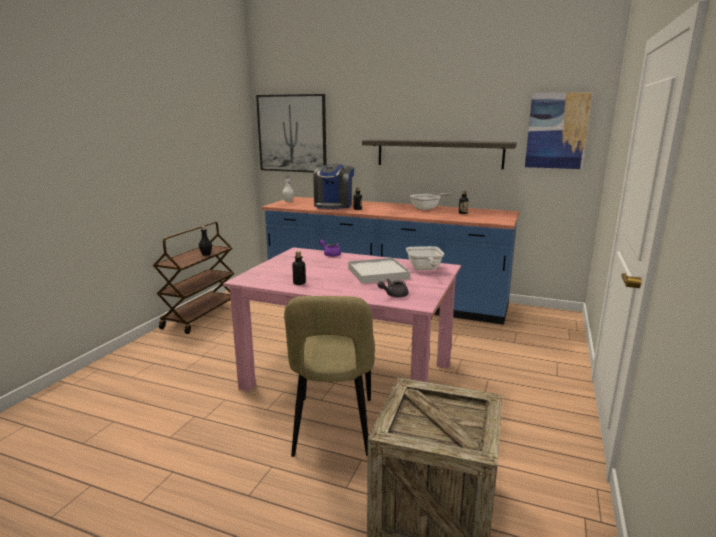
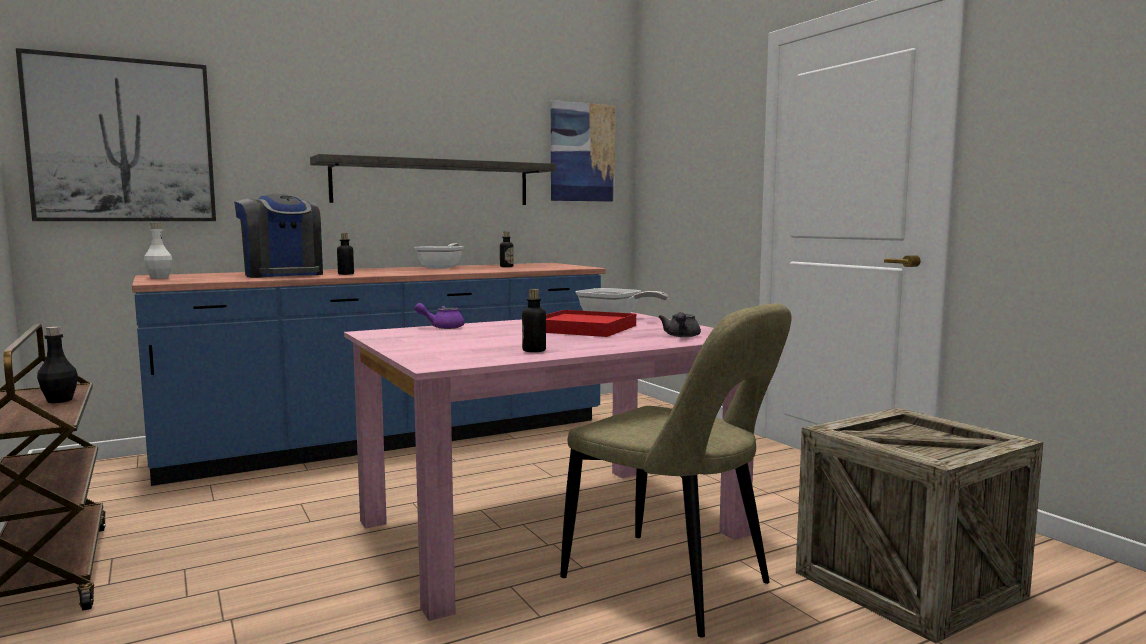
camera: 50 degrees left, 10 degrees down
(378, 273) = (584, 328): white tray -> red tray

